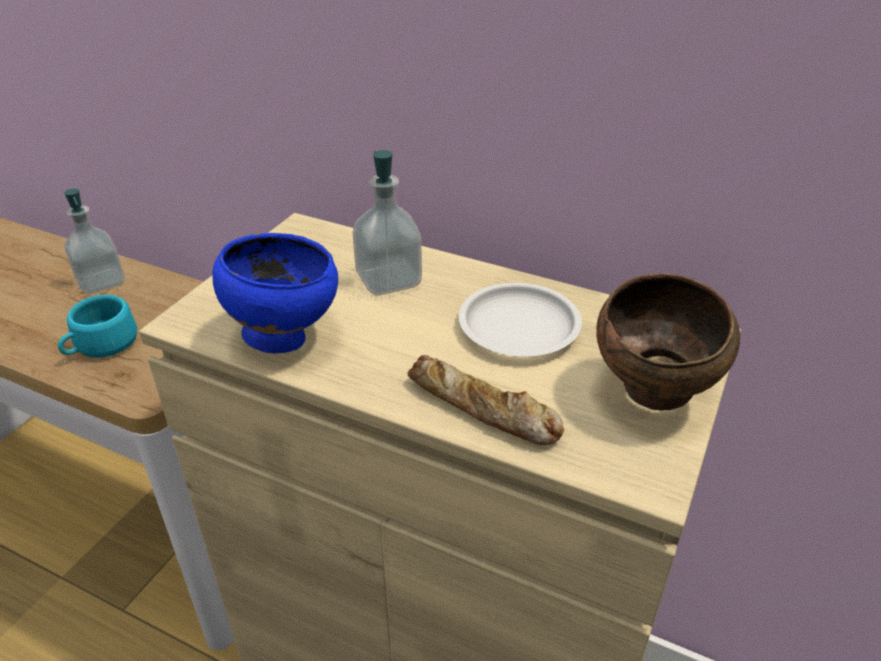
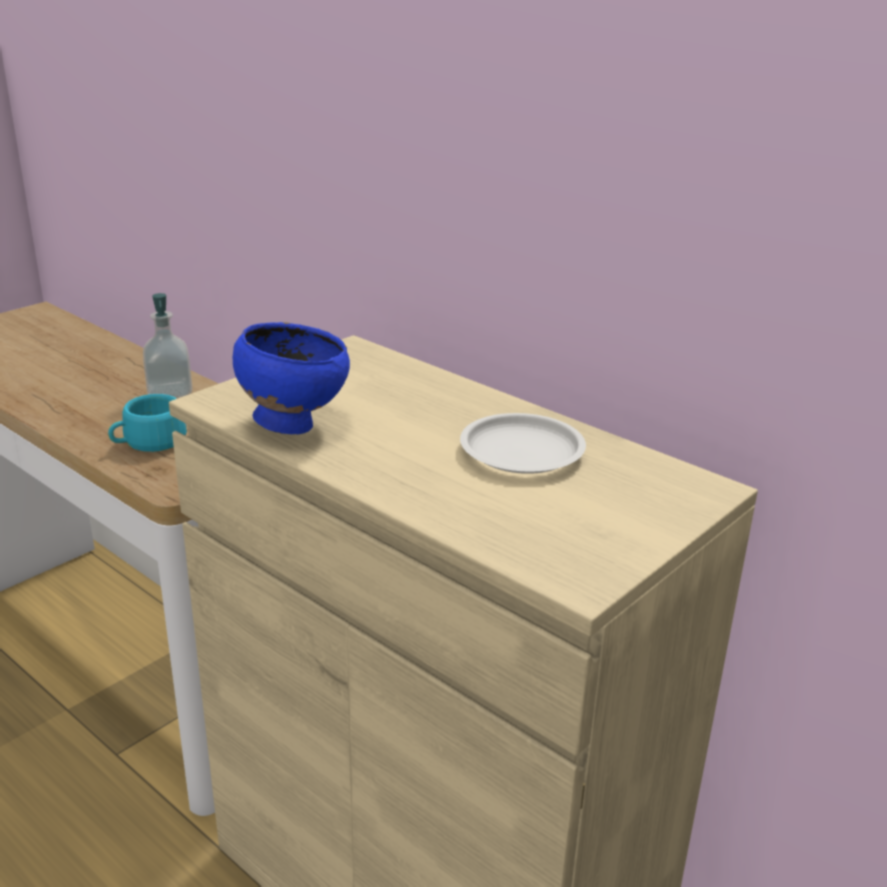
camera: 15 degrees right, 10 degrees down
(389, 280) = (414, 398): soap dispenser -> none
(482, 410) = (447, 505): bread -> none
(654, 396) = (626, 524): brown bowl -> none

